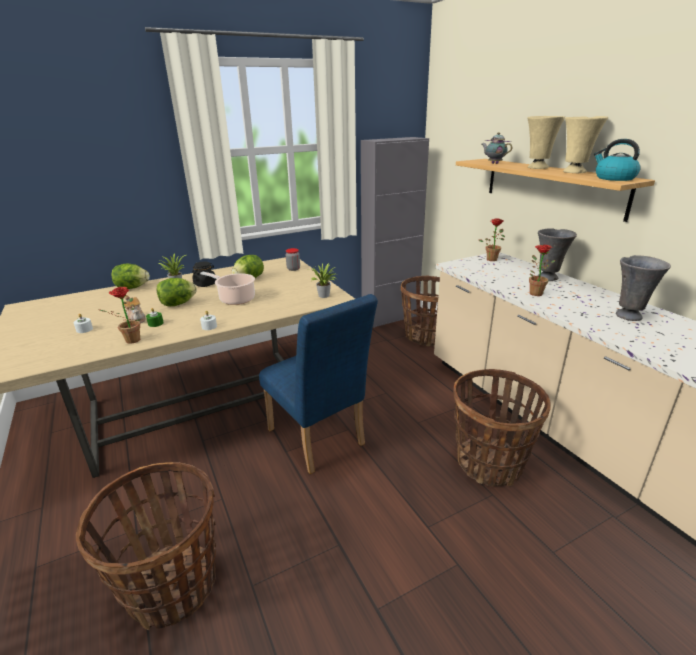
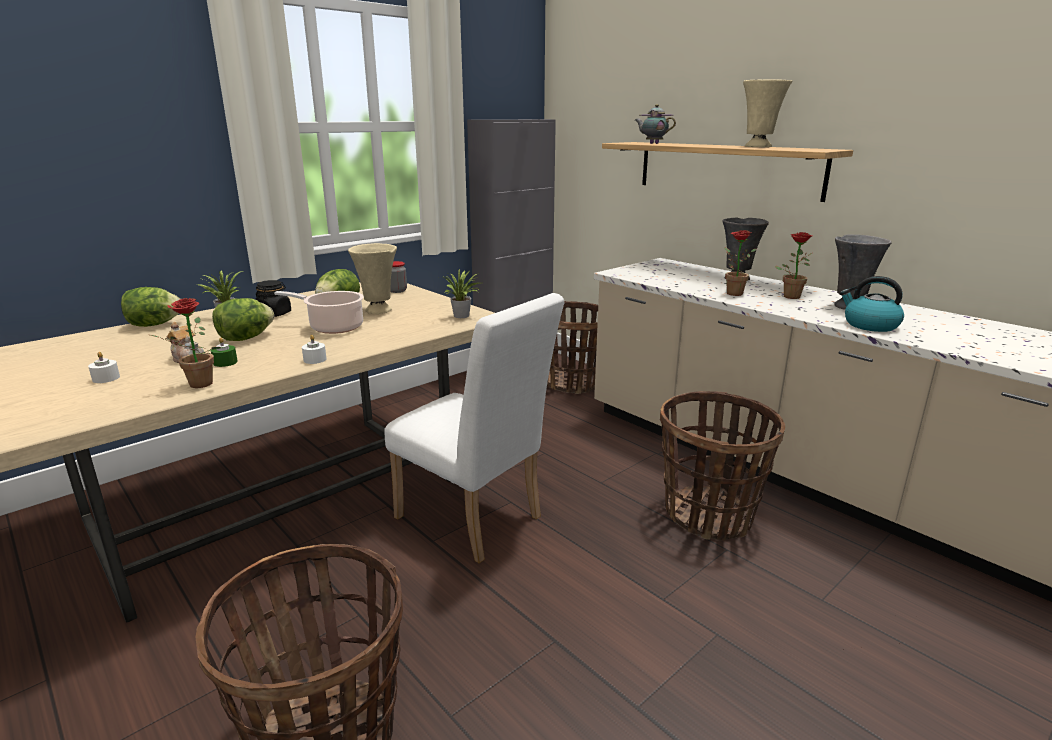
camera: 15 degrees left, 5 degrees down
(319, 441) = (475, 522): blue chair -> white chair
(492, 259) = (659, 265): potted plant -> potted plant (790, 296)
(537, 168) = (711, 145): beige vase -> beige vase (378, 311)
(614, 178) = (809, 149): kettle -> kettle (869, 325)

